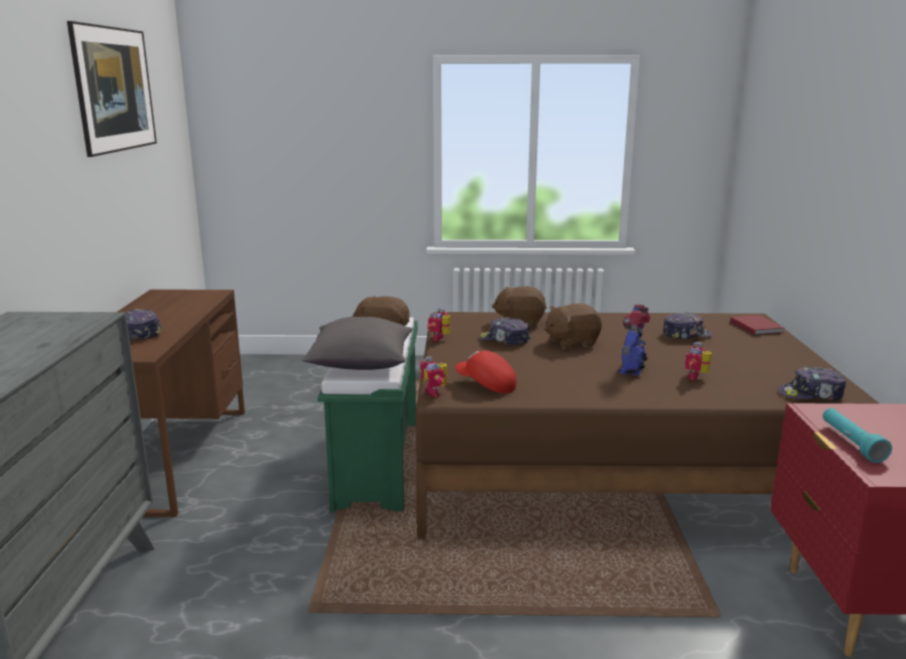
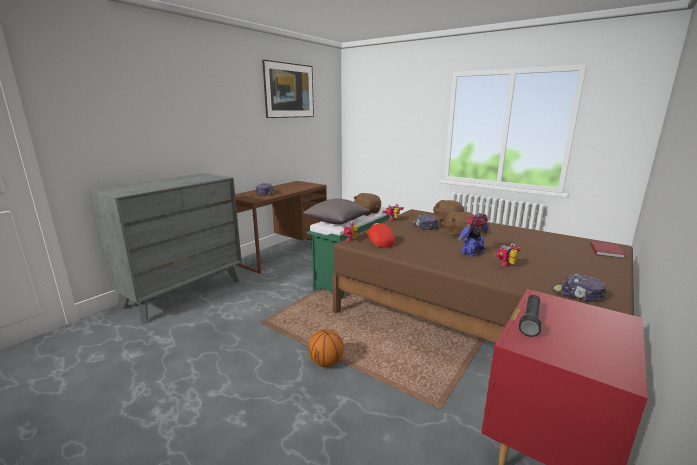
camera: 35 degrees right, 0 degrees up
(508, 627) = (326, 362): none -> basketball
(686, 335) = (542, 245): cap -> none
(851, 443) = (530, 320): turquoise flashlight -> black flashlight

